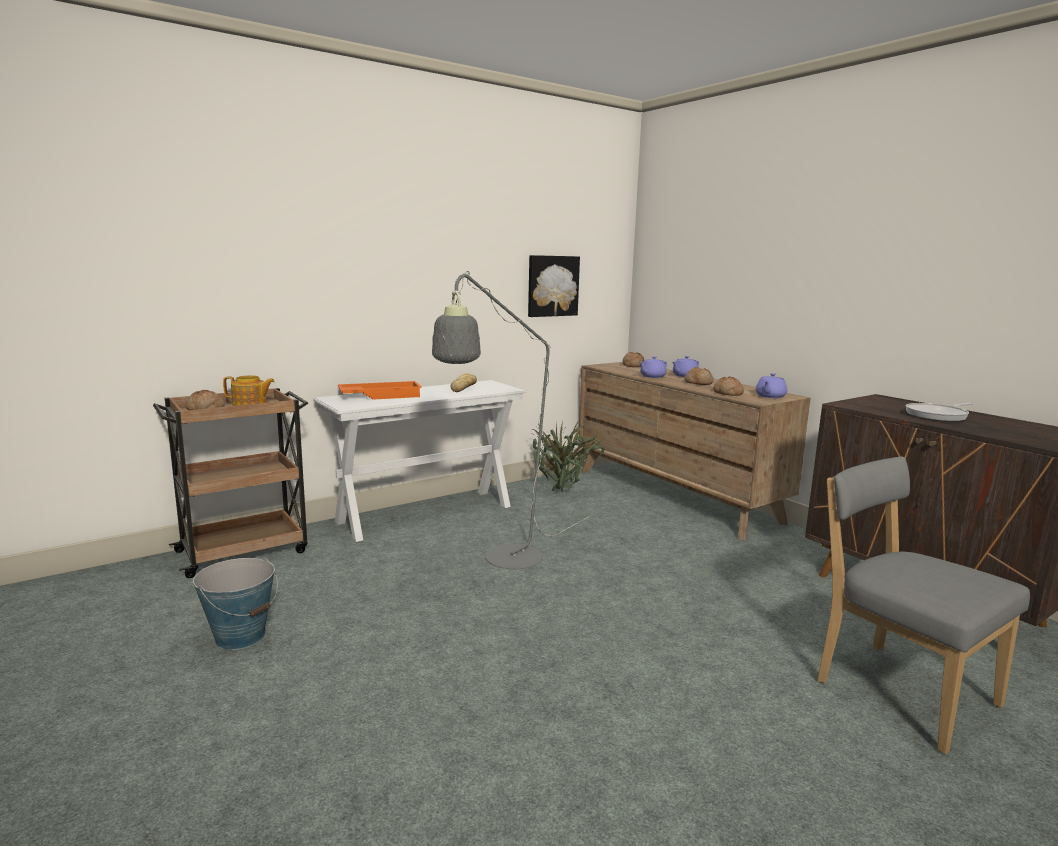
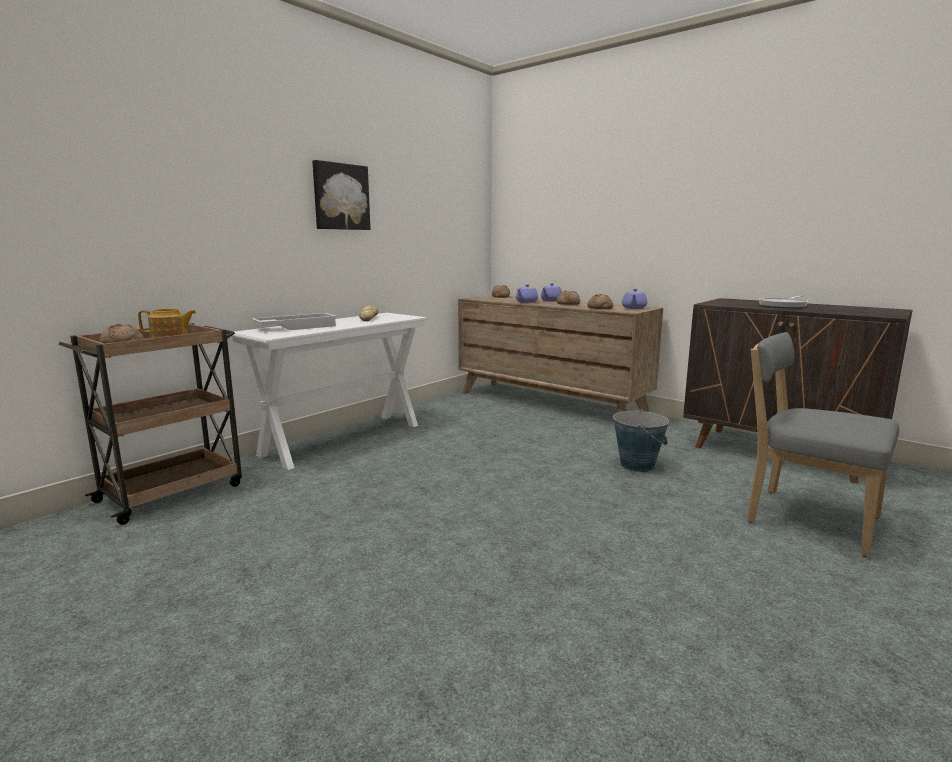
camera: 15 degrees left, 0 degrees up
(240, 636) = (212, 570): bucket -> bucket (637, 465)
(380, 395) = (296, 327): orange tray -> white tray
(504, 562) = (439, 469): grey floor lamp -> none
(552, 286) = (431, 226): picture -> picture (340, 197)
(563, 493) = (458, 411): potted plant -> none

